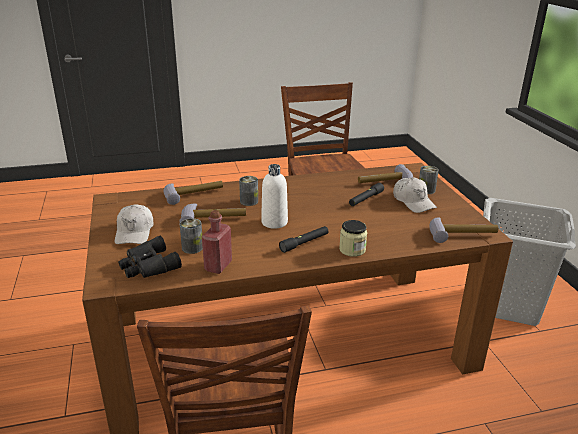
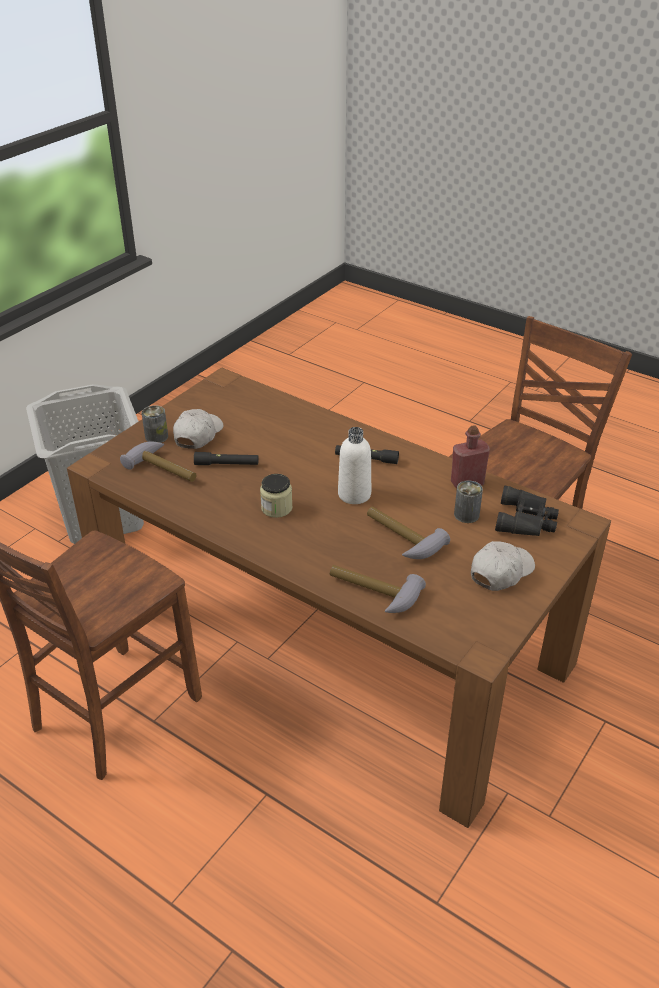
camera: 130 degrees left, 10 degrees up
(249, 201) = (334, 537): can -> none
(352, 250) = (342, 430): jar -> jar (276, 508)
(461, 233) = (239, 391): hammer -> none

